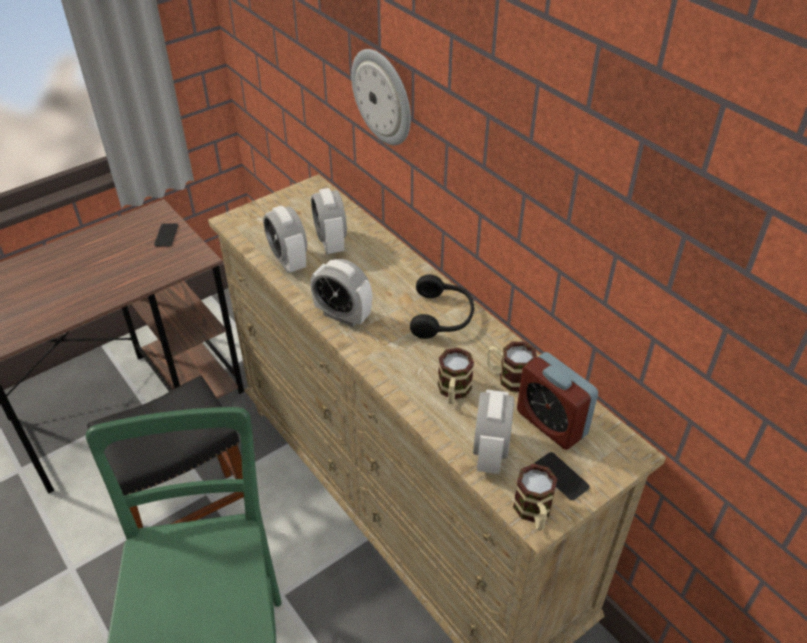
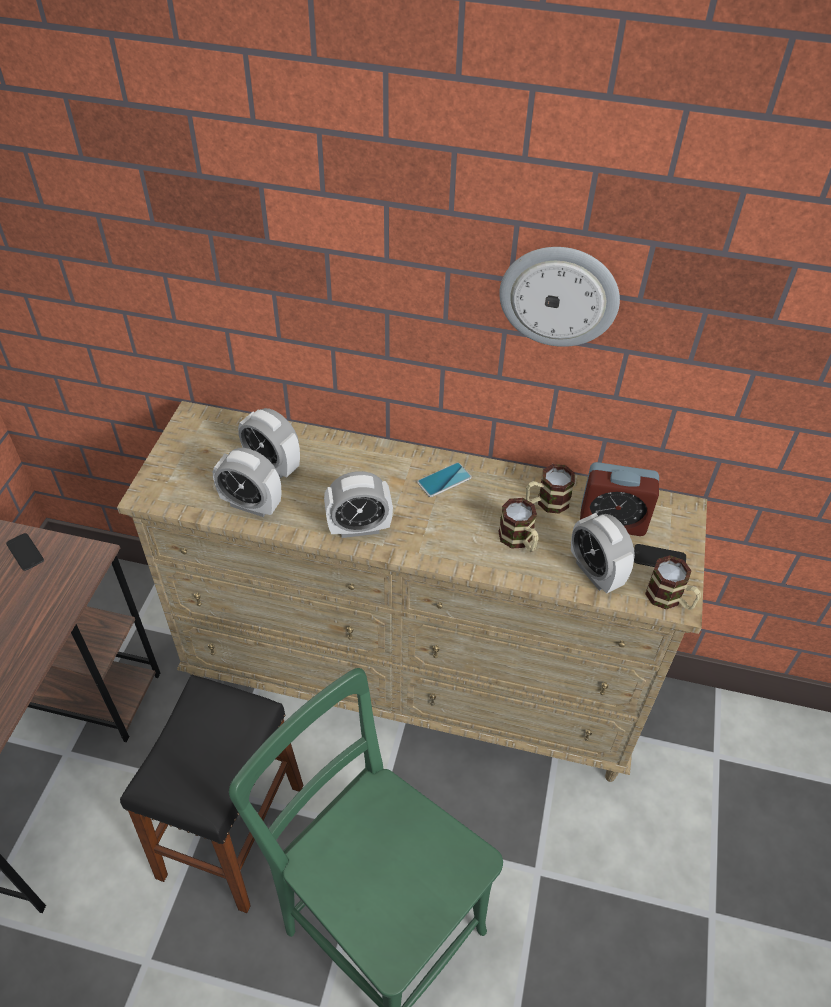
camera: 40 degrees left, 5 degrees up
(383, 97) = (284, 290): wall clock -> wall clock (559, 296)
(443, 317) = (444, 480): black headphones -> phone

